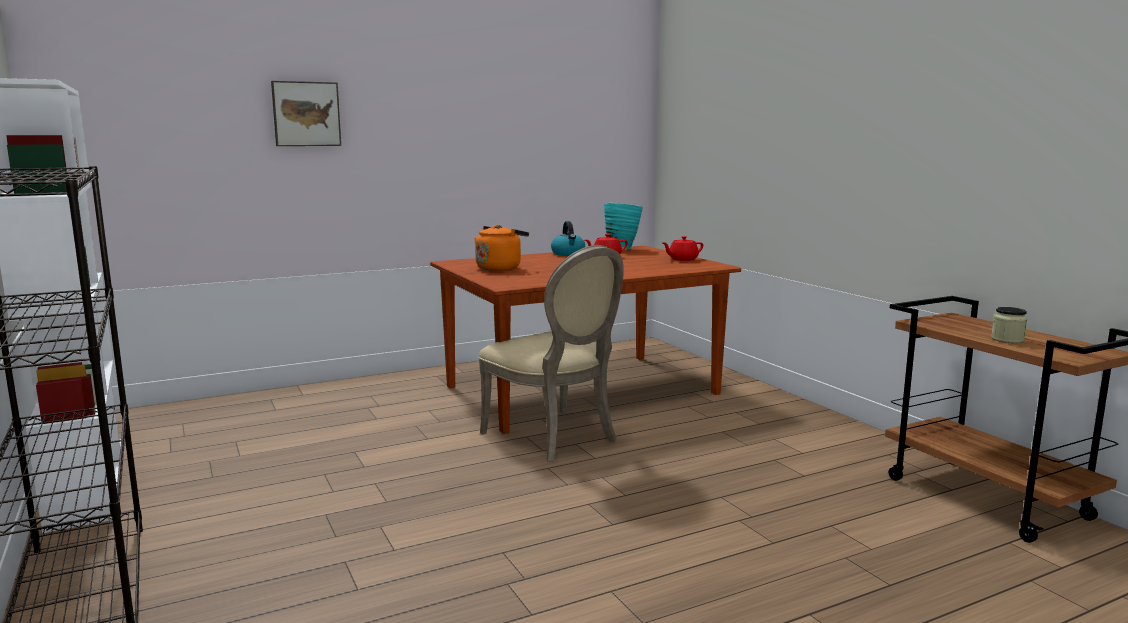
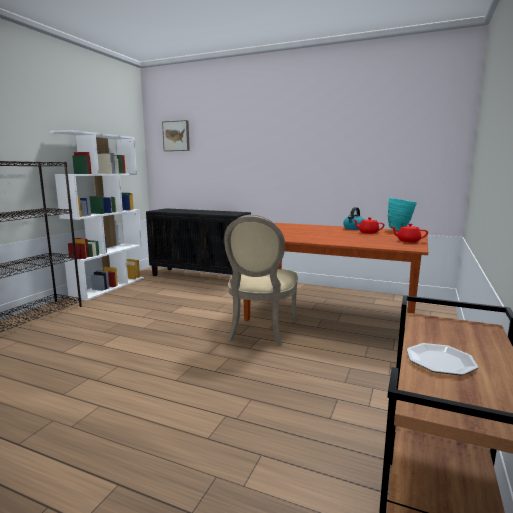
camera: 50 degrees right, 0 degrees up
(248, 403) = (200, 277): none -> black cabinet
(306, 114) = (240, 144): picture -> picture (176, 136)
(500, 268) = (286, 229): orange kettle -> none
(1007, 339) = (439, 361): jar -> plate

